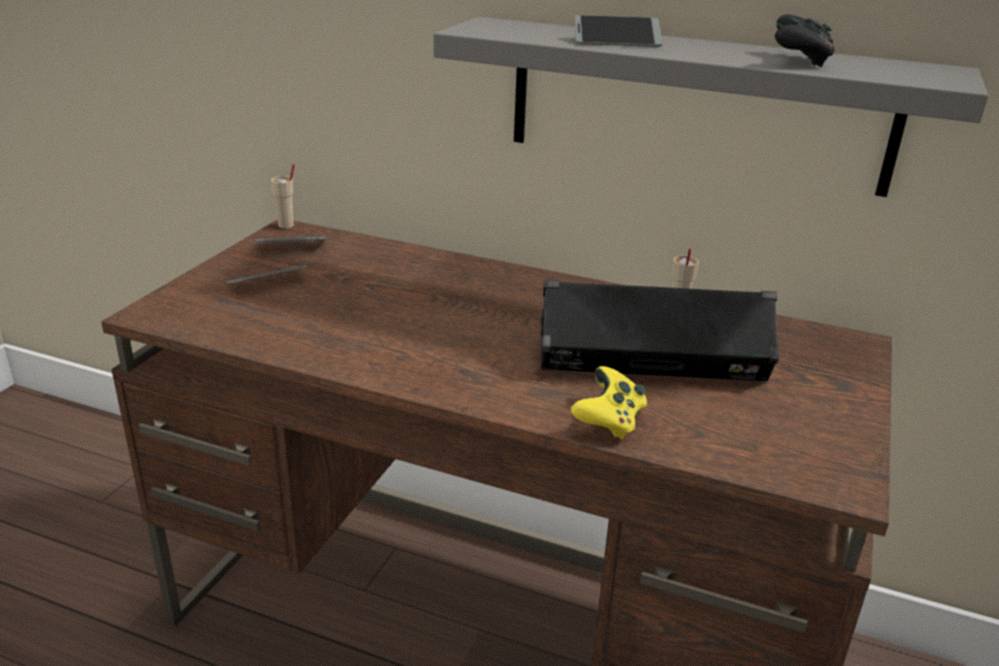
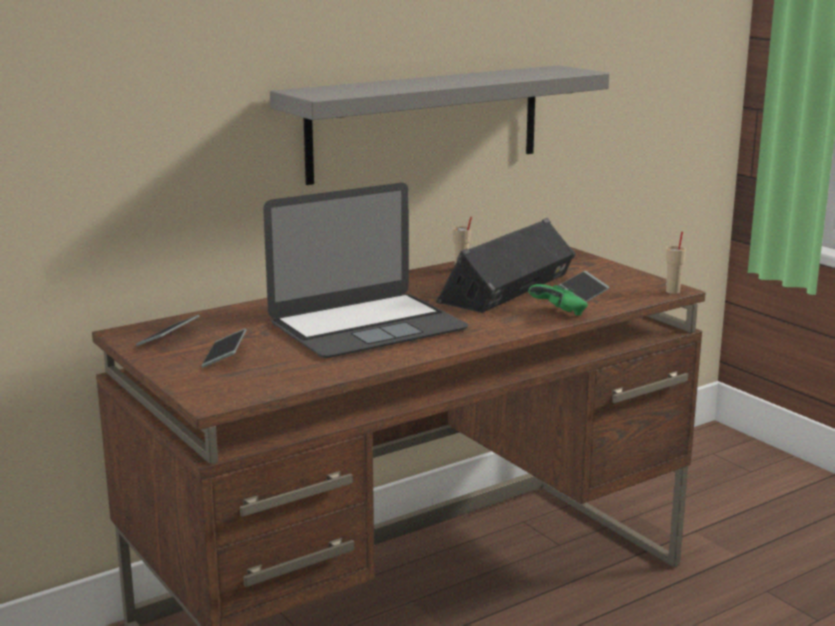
camera: 55 degrees left, 10 degrees down
(286, 225) = (116, 331): beige cup -> beige cup (673, 291)
(421, 319) = (367, 325): none -> laptop
(609, 421) = (559, 313): yellow game controller -> green game controller
(616, 41) = (406, 85): phone -> phone (583, 293)
(800, 60) = (505, 75): black game controller -> none

